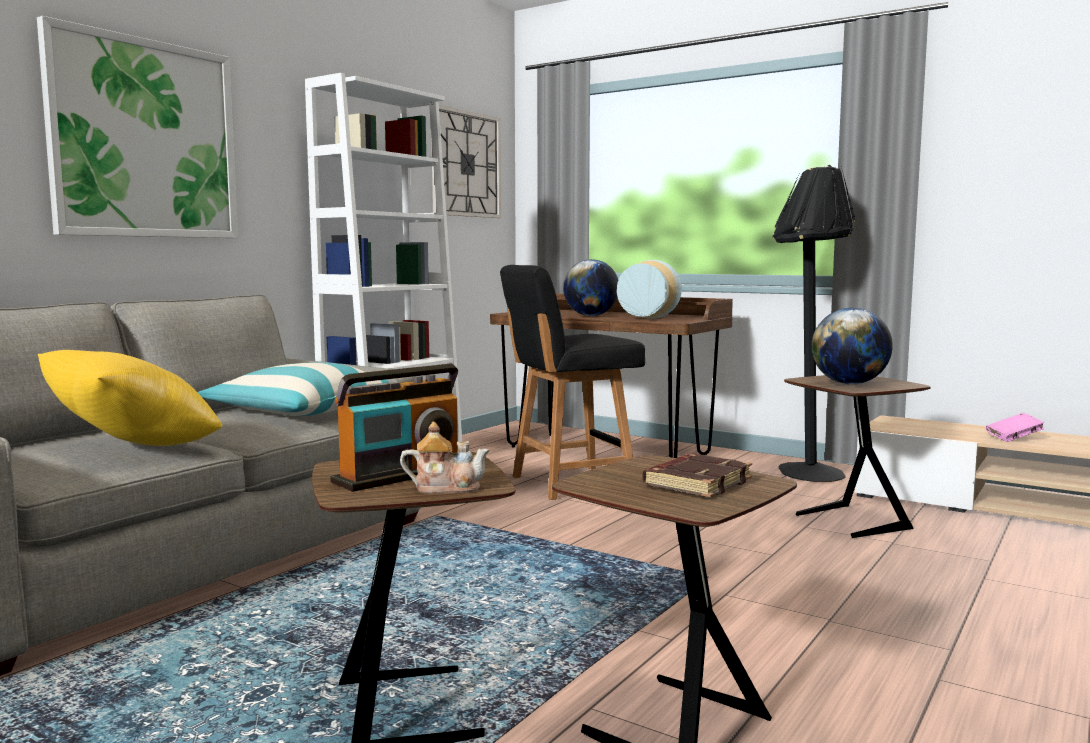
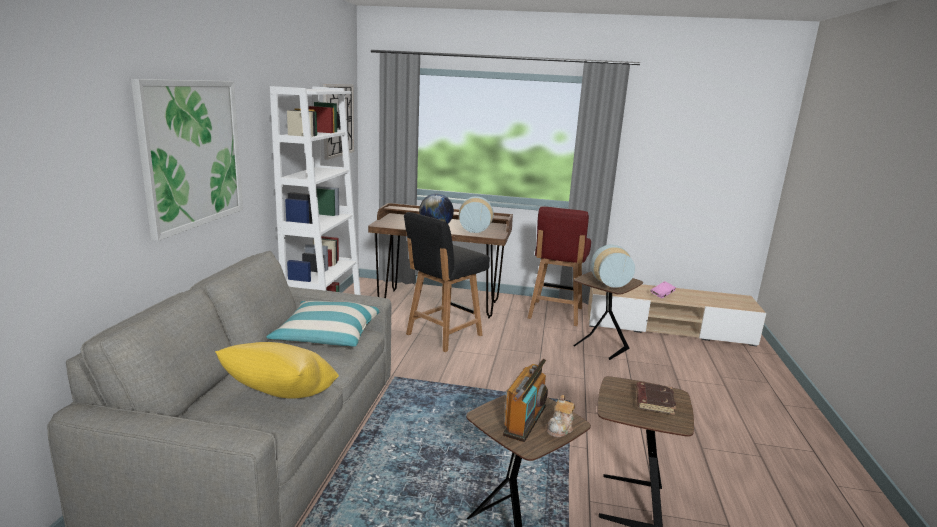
camera: 25 degrees left, 10 degrees up
(446, 488) = (560, 428): teapot -> teapot turned 150 degrees clockwise
(803, 477) = (555, 314): black floor lamp -> red chair
(849, 384) = (608, 283): globe -> vase

